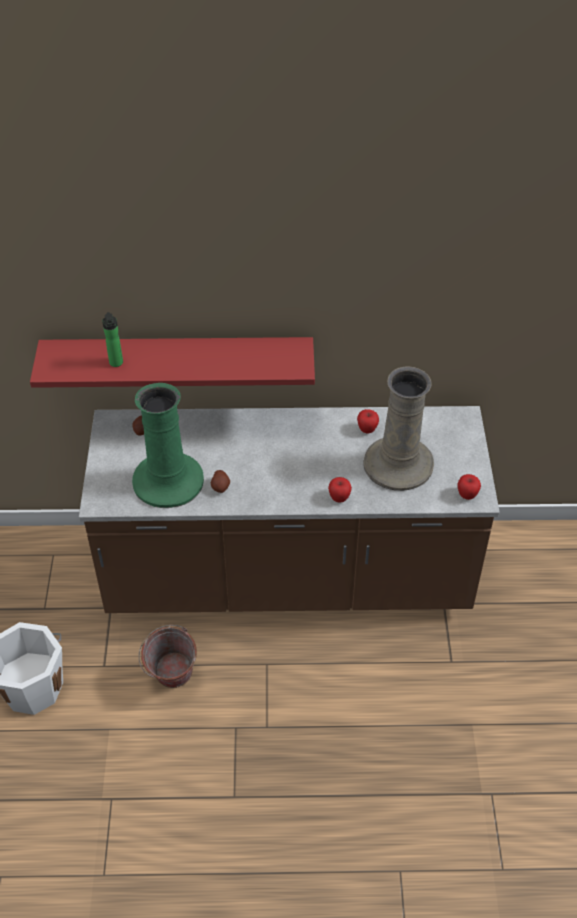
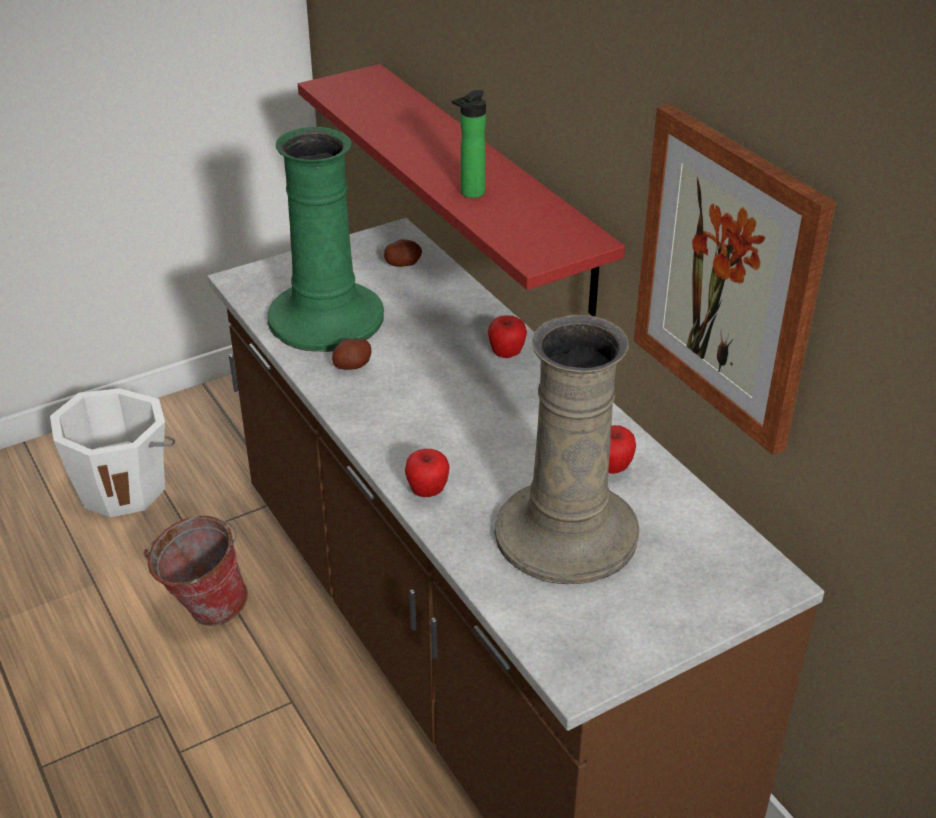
camera: 60 degrees right, 10 degrees down
(116, 364) = (387, 121): bottle -> bottle (469, 194)
(392, 319) = (728, 278): none -> picture
(467, 495) = (570, 653): apple -> apple (506, 354)

